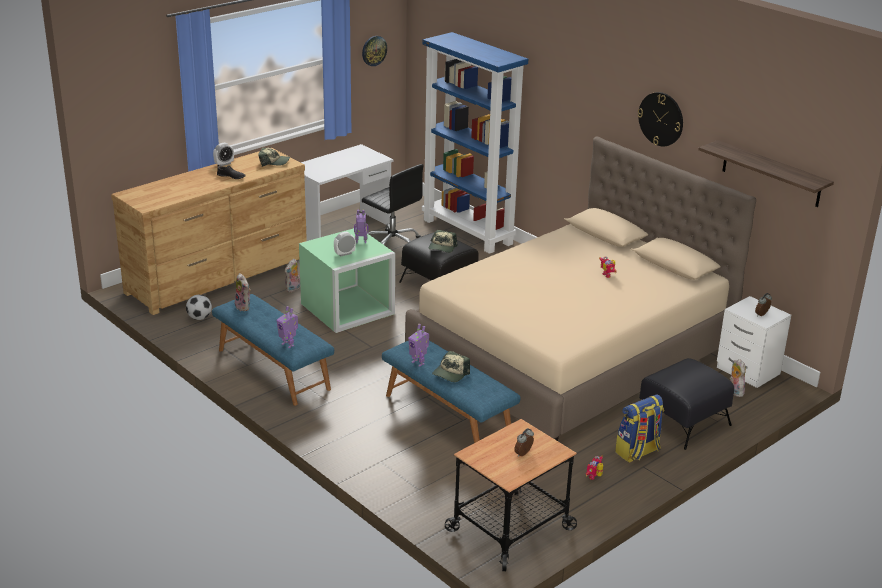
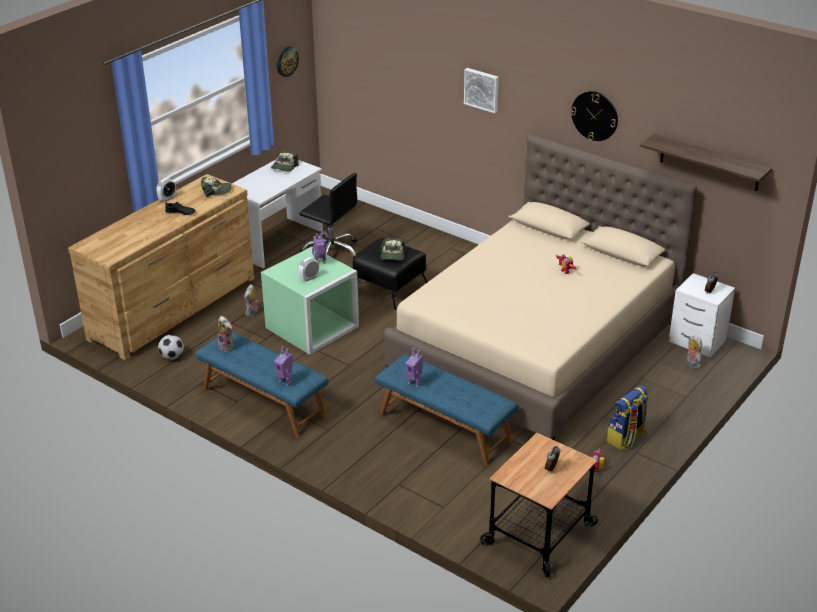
camera: 10 degrees left, 5 degrees up
(450, 373) = (448, 390): cap -> cap (284, 167)
(468, 232) = (399, 228): blue bookcase -> none
(556, 88) = (482, 89): none -> picture
(681, 421) = (655, 401): black ottoman -> none

